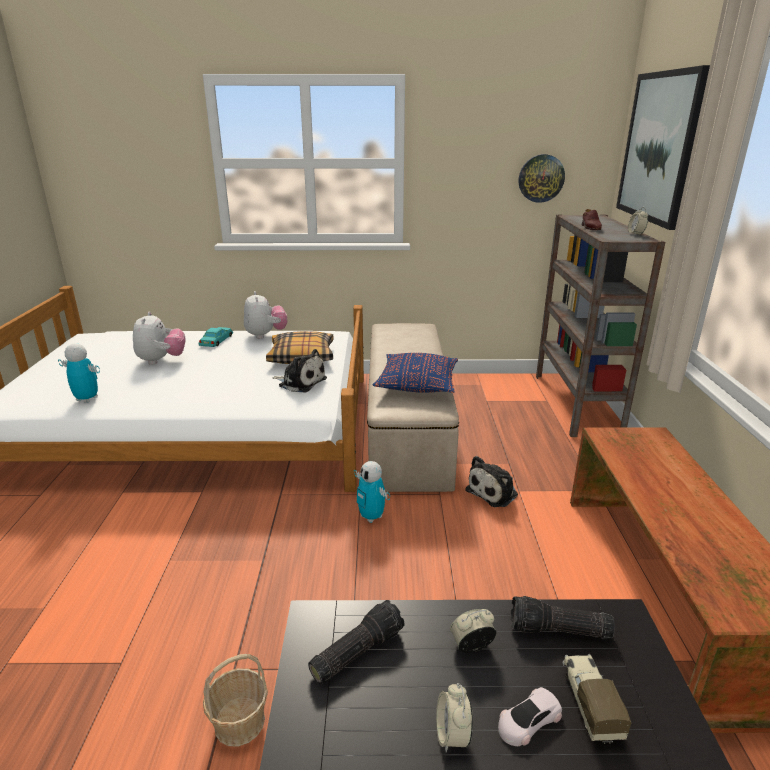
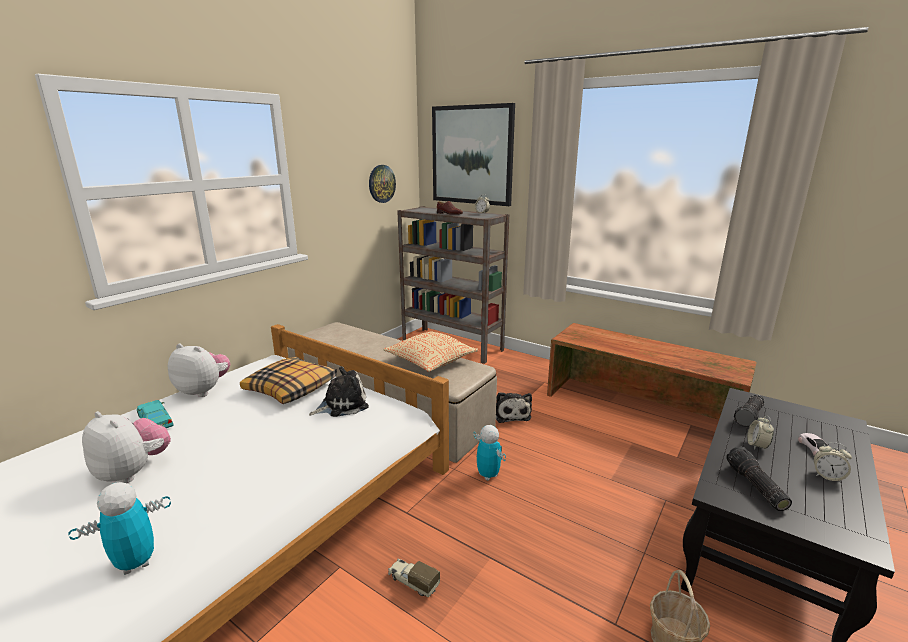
camera: 55 degrees left, 5 degrees down
(371, 517) = (488, 475): toy robot -> toy robot turned 120 degrees counterclockwise
(417, 385) = (430, 361): blue pillow -> beige pillow
(589, 702) = (804, 429): toy truck -> toy truck (413, 582)

